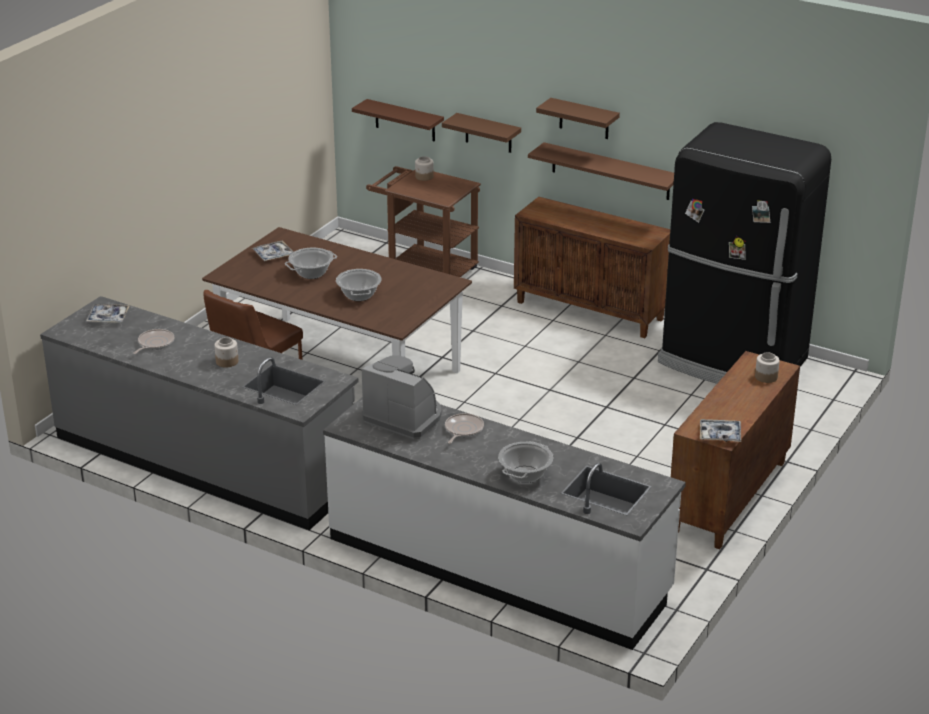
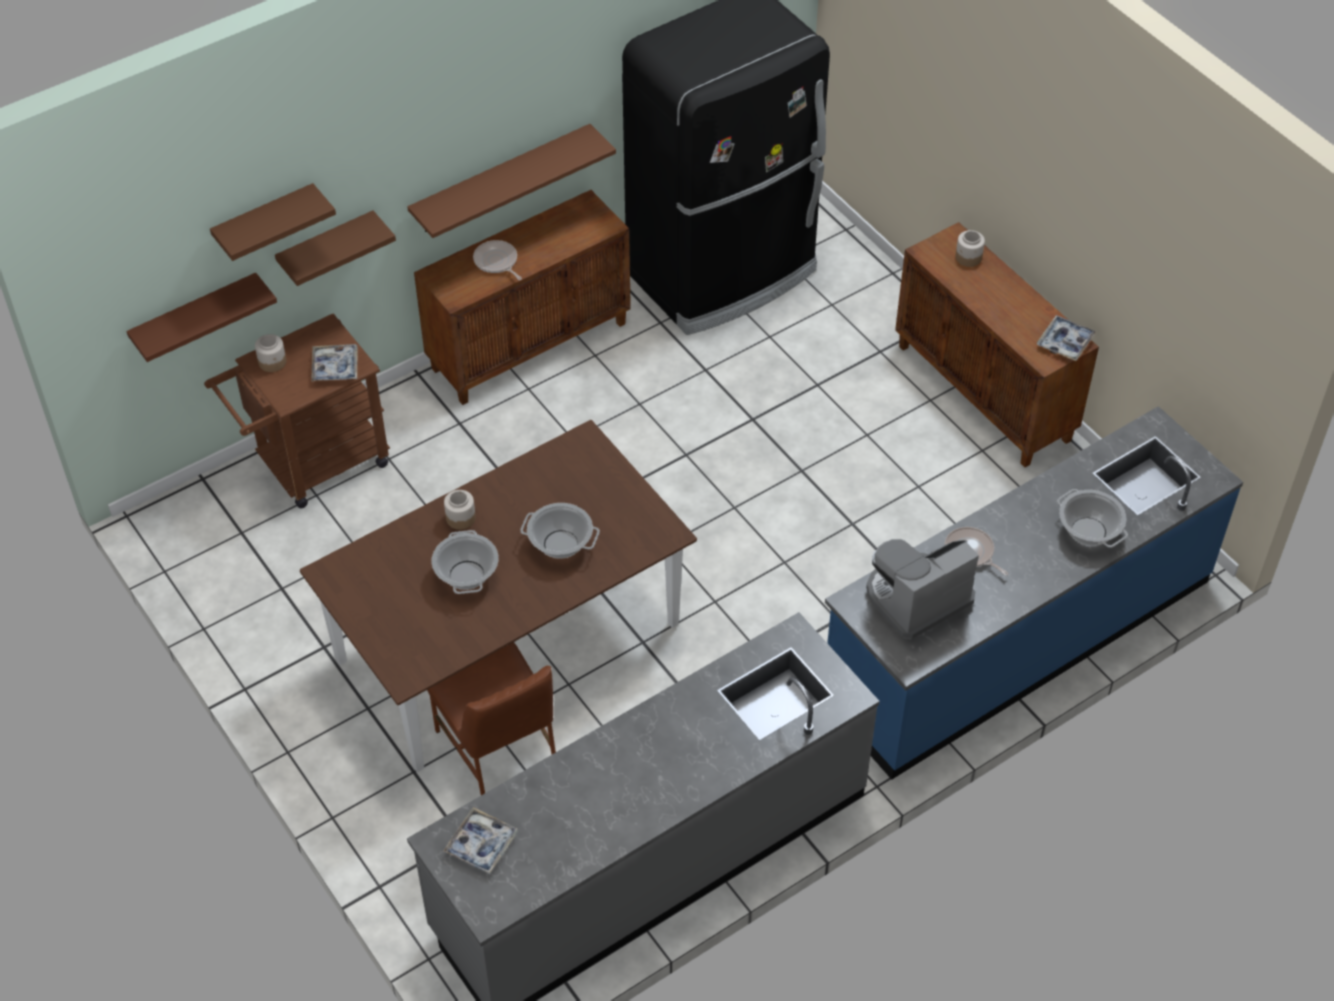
camera: 65 degrees left, 20 degrees up
(154, 343) = (590, 806): frying pan -> frying pan (497, 262)
(227, 361) = (686, 737): jar -> jar (460, 518)
(273, 255) = (384, 600): tray -> tray (335, 367)
(498, 566) = (1016, 638): white counter -> blue counter
(584, 119) = (458, 143): brown shelf -> brown shelf (265, 222)

